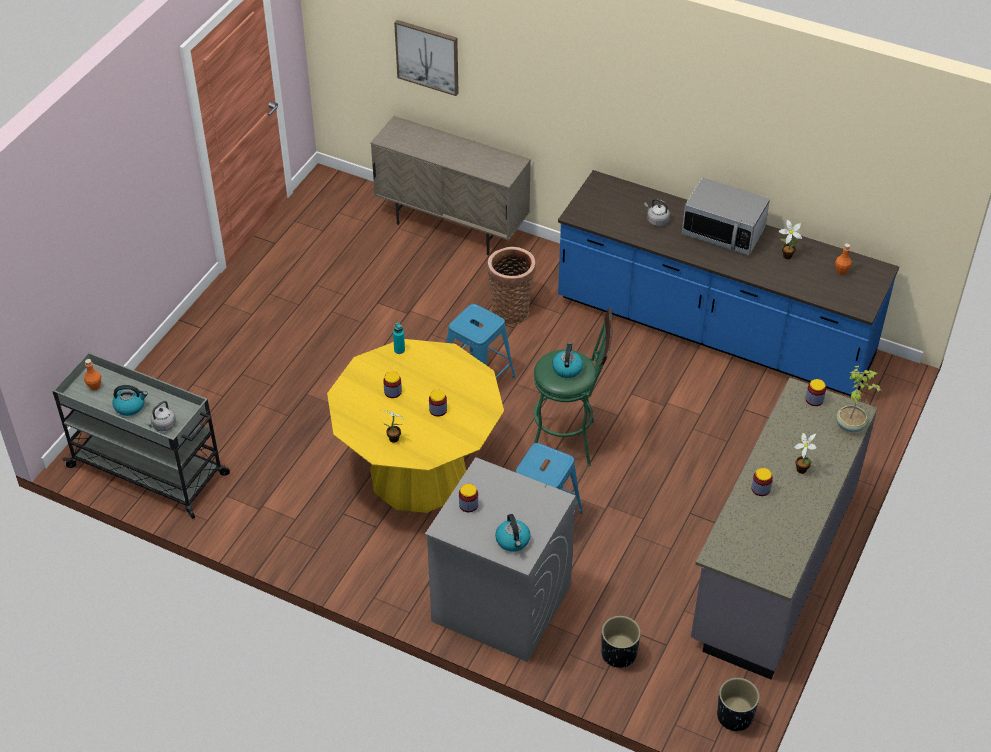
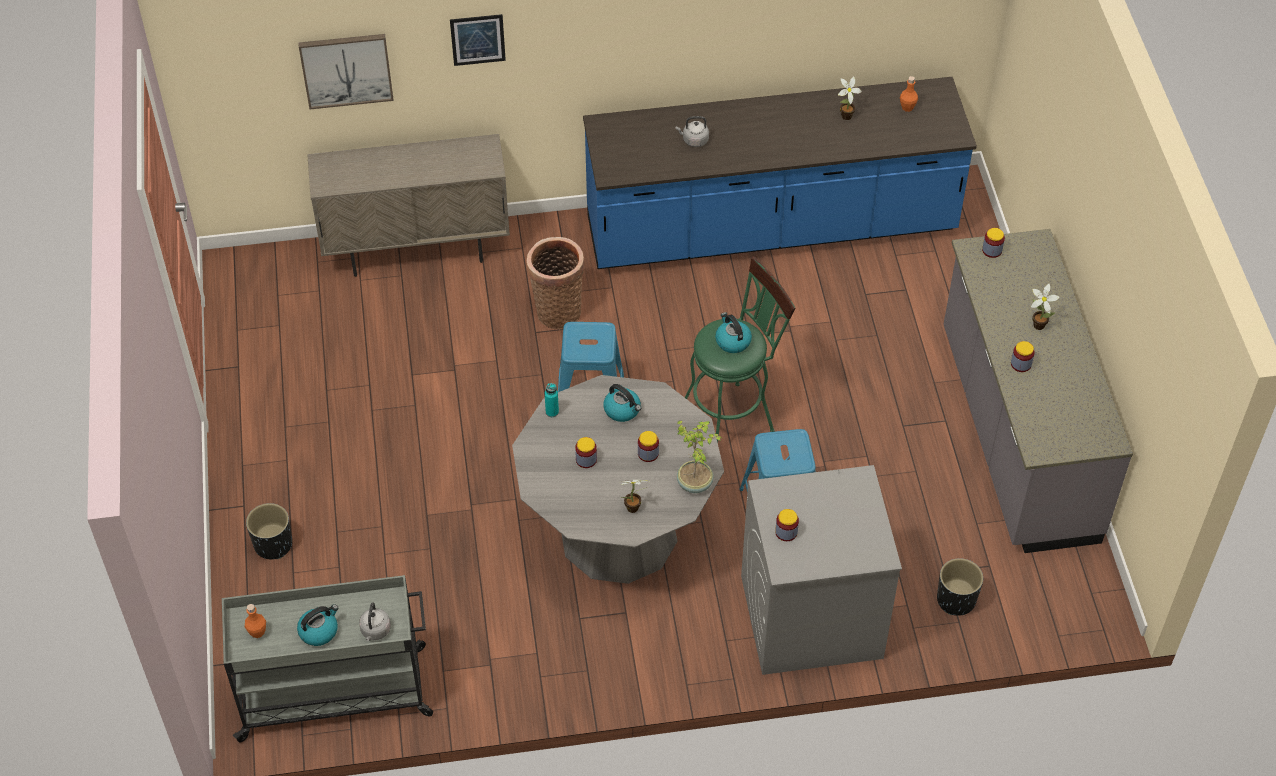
camera: 35 degrees left, 5 degrees up
(419, 474) = (618, 534): yellow dining table -> grey dining table
(513, 541) = (859, 543): kettle -> kettle (622, 410)
(523, 71) = (477, 39): none -> picture
(723, 232) = (767, 121): microwave -> none
(734, 716) = (1100, 596): black planter -> black planter (273, 545)
(851, 425) = (1043, 258): potted plant -> potted plant (695, 483)

